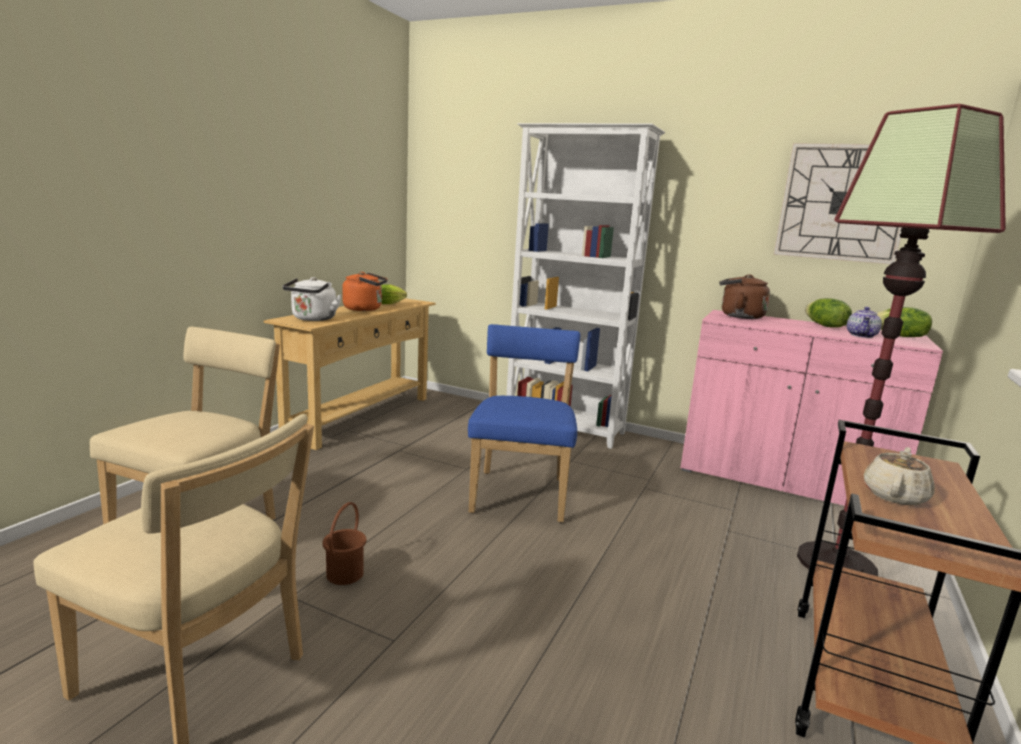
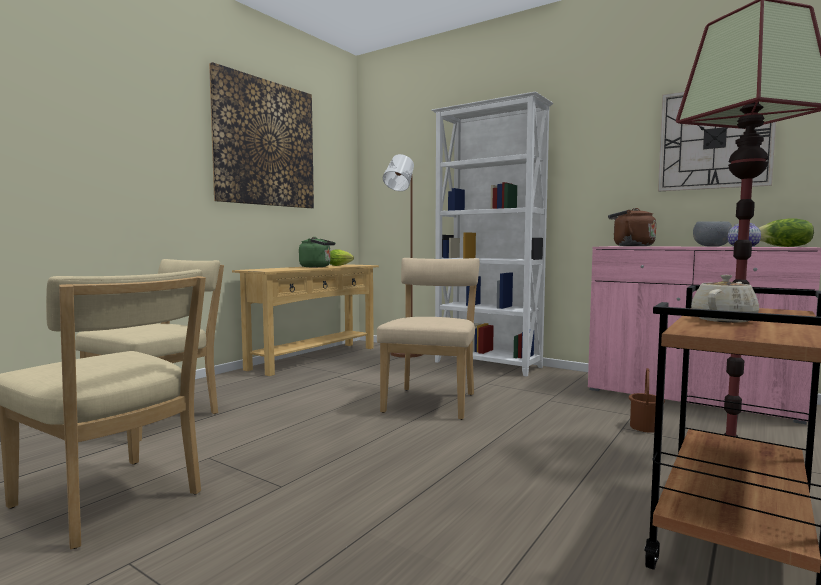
camera: 10 degrees right, 10 degrees down
(300, 150) = (265, 143): none -> picture
(313, 319) = (270, 269): white kettle -> none
(344, 574) = (258, 446): brown bucket -> brown bucket (644, 427)
(365, 309) = (317, 267): orange kettle -> green kettle
(465, 411) = (403, 355): none -> brown floor lamp
(520, 492) = (432, 401): blue chair -> beige chair
(824, 326) = (711, 246): lettuce -> grey bowl

